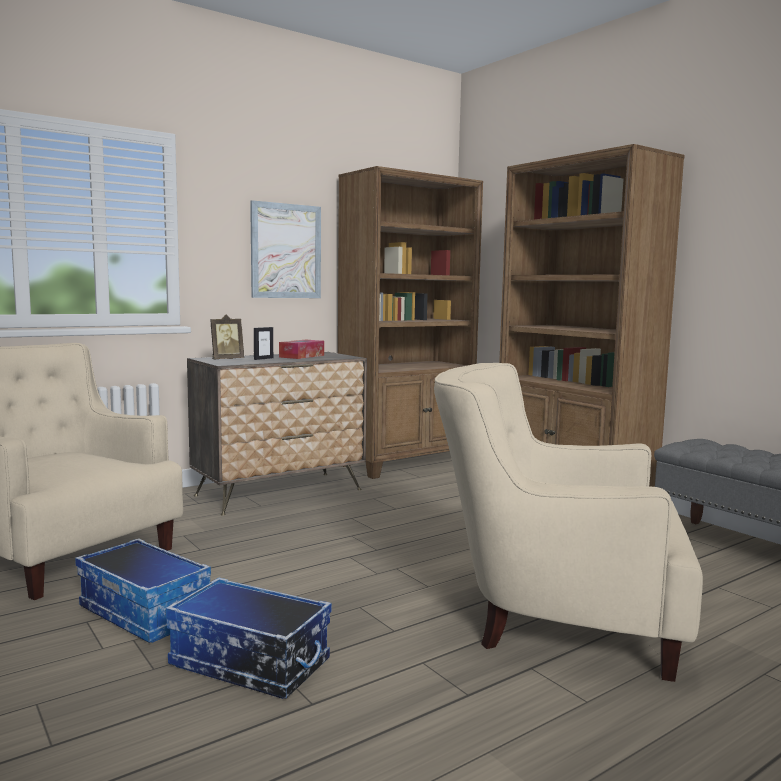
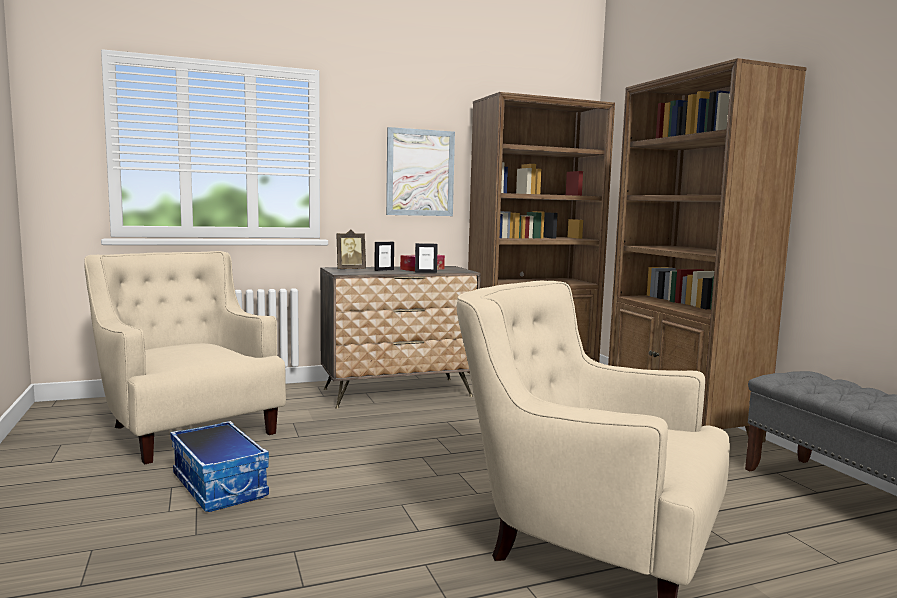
camera: 15 degrees right, 0 degrees up
(248, 664) = (272, 542): storage box -> none
(311, 359) = (425, 272): none -> picture frame

